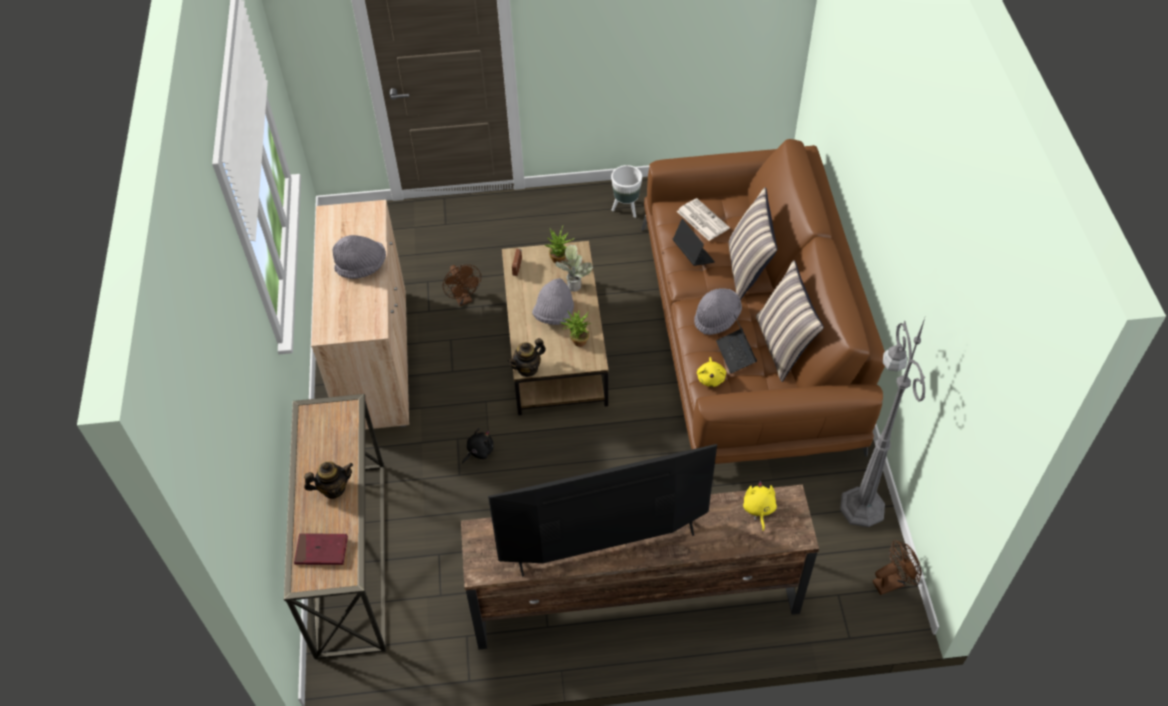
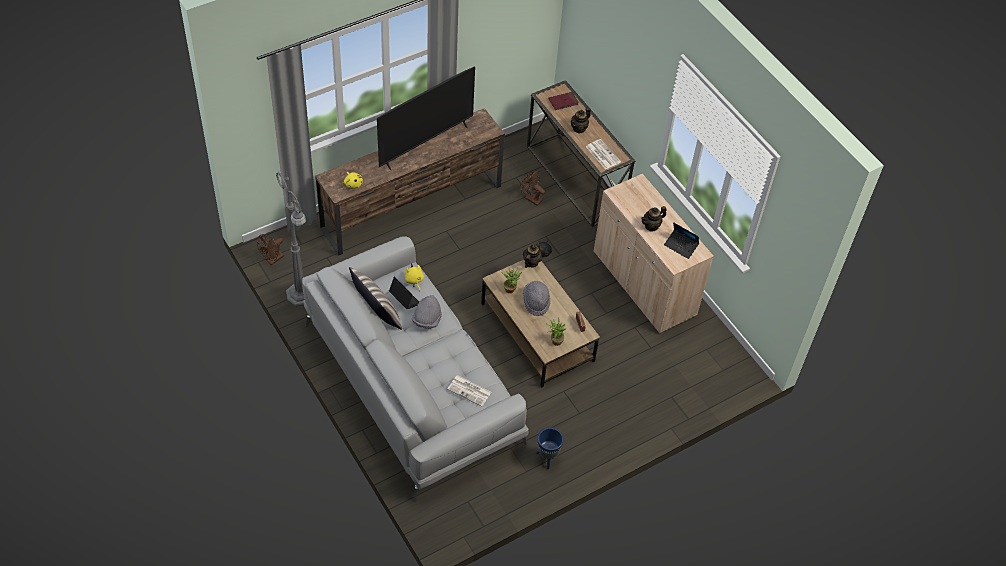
camera: 150 degrees right, 0 degrees up
(333, 428) = (602, 154): none -> newspaper
(362, 266) = (651, 226): grey hat -> teapot
(463, 299) = (618, 343): brown fan -> brown fan (531, 198)
(574, 283) = (536, 327): potted plant -> none
(626, 209) = (547, 458): white planter -> blue planter
(693, 254) = (464, 362): laptop -> laptop (681, 246)
(747, 337) = (411, 382): brown sofa -> grey sofa
(748, 270) = (420, 363): pillow -> none

